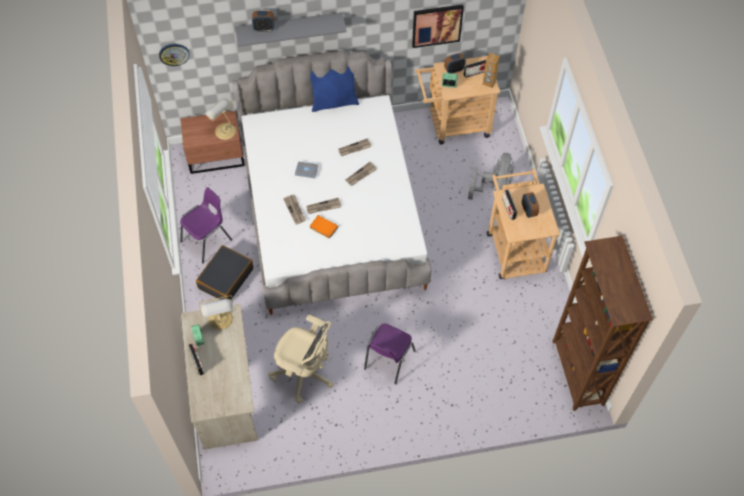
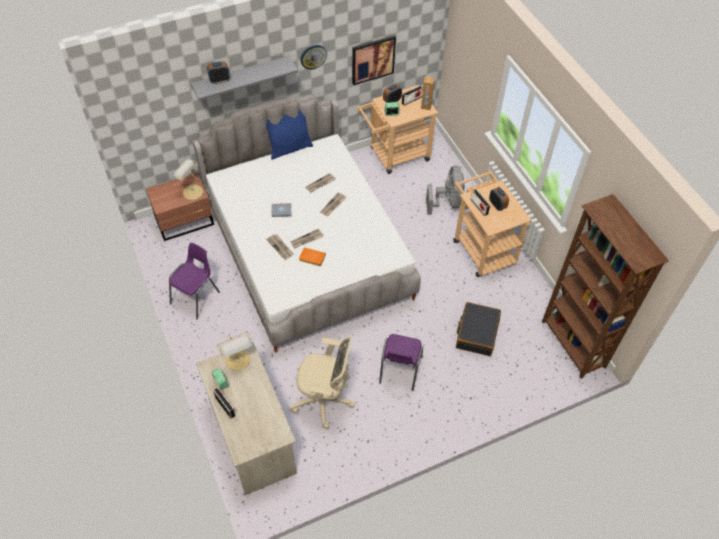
camera: 15 degrees left, 5 degrees down
(174, 54) = (135, 120): wall clock -> wall clock (313, 56)
(225, 278) = (223, 328): black suitcase -> black suitcase (477, 333)

